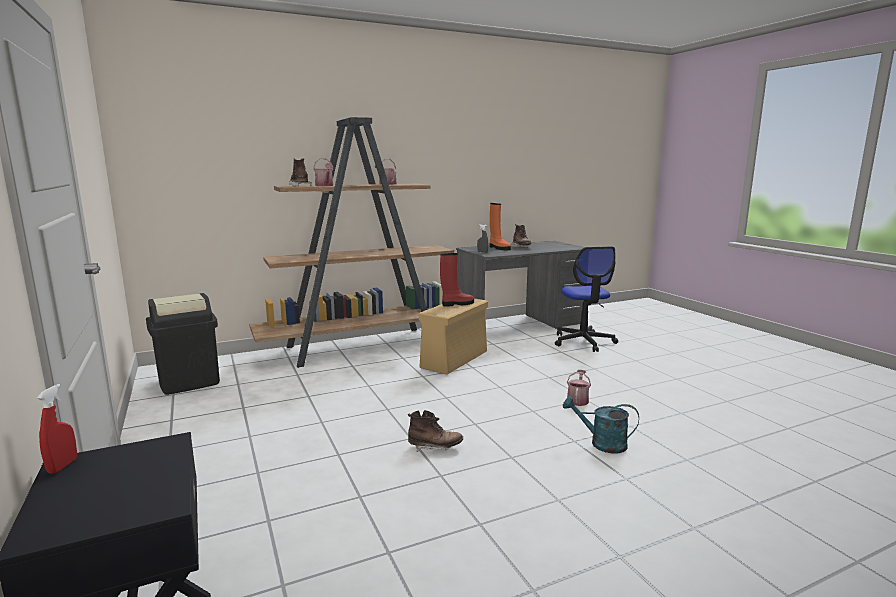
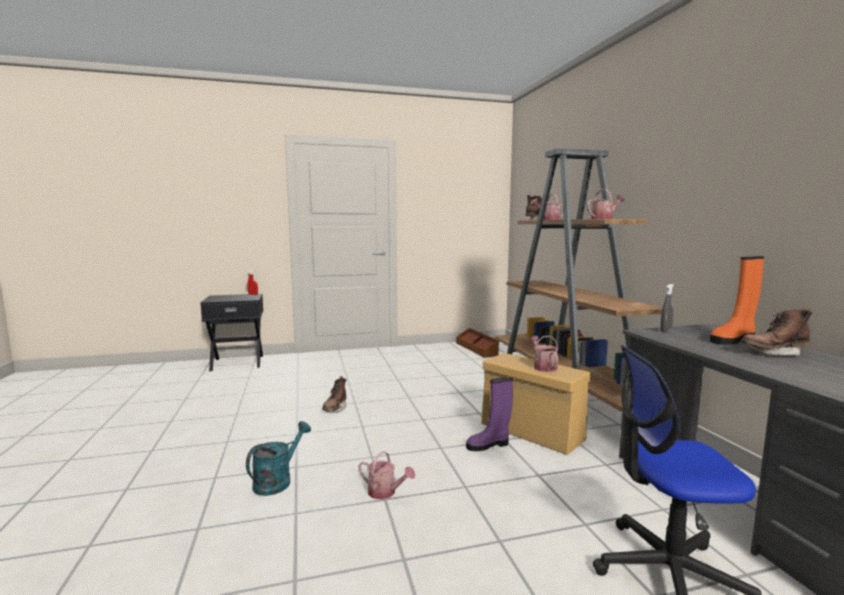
camera: 100 degrees right, 5 degrees down
(189, 381) = (477, 349): black trash can -> brown storage box
(457, 304) = (543, 367): red boot -> watering can
(485, 372) = (489, 445): none -> purple boot

